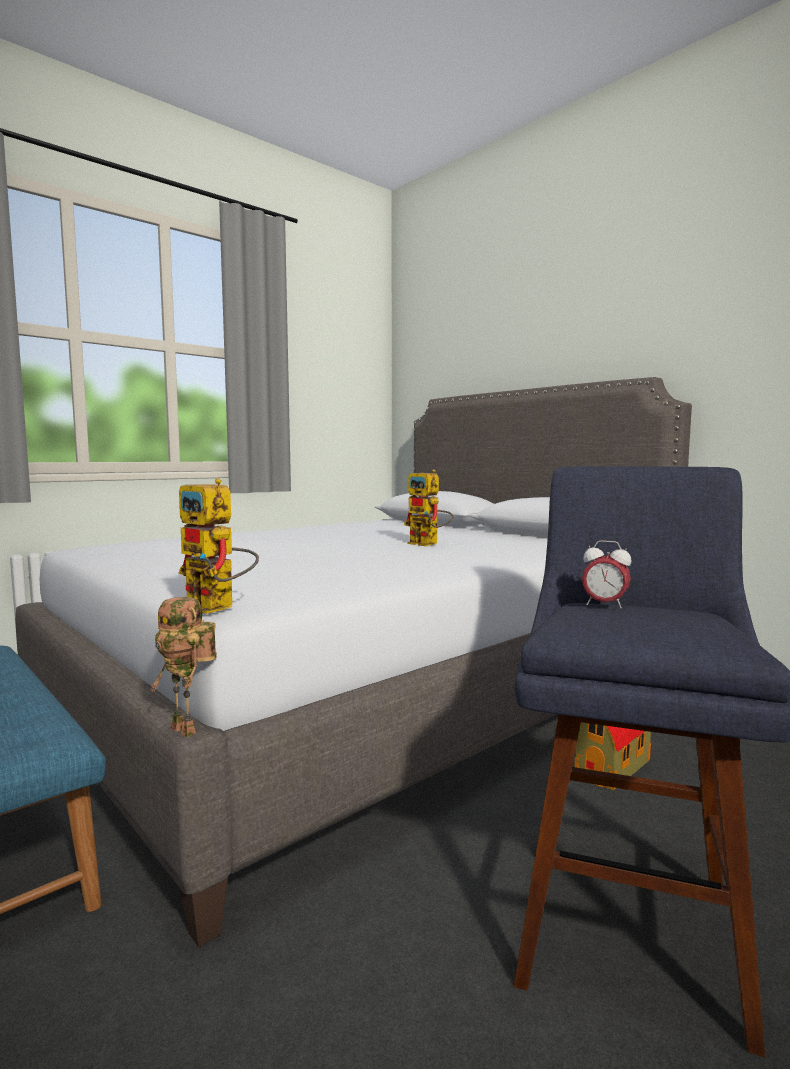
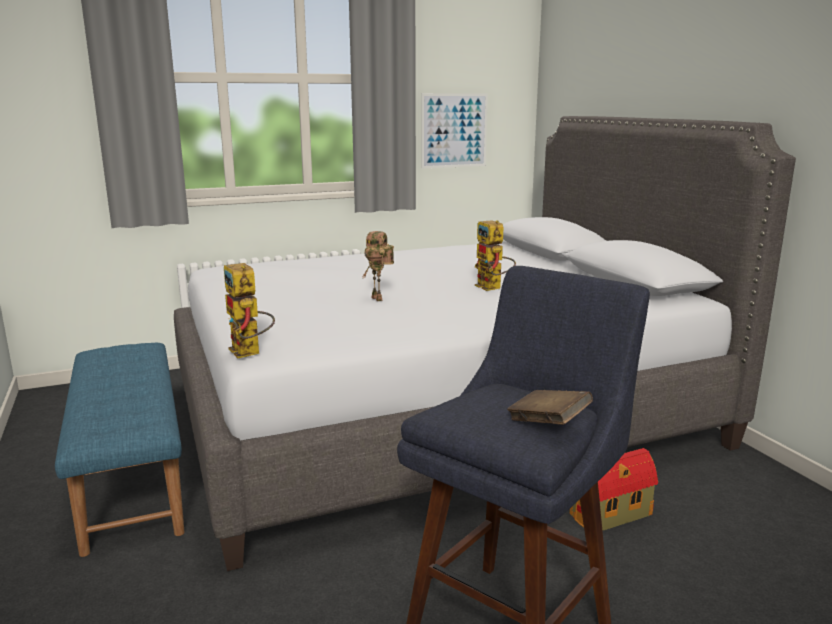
camera: 20 degrees right, 10 degrees up
(188, 730) = (217, 436): toy robot -> toy robot (379, 299)
(321, 415) = (454, 130): none -> picture
(604, 605) = (507, 392): alarm clock -> none
(704, 623) = (548, 423): none -> brown book

